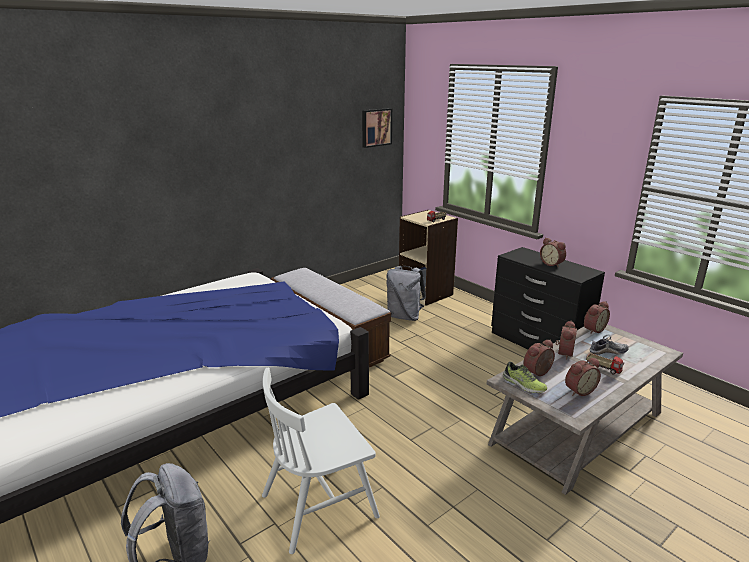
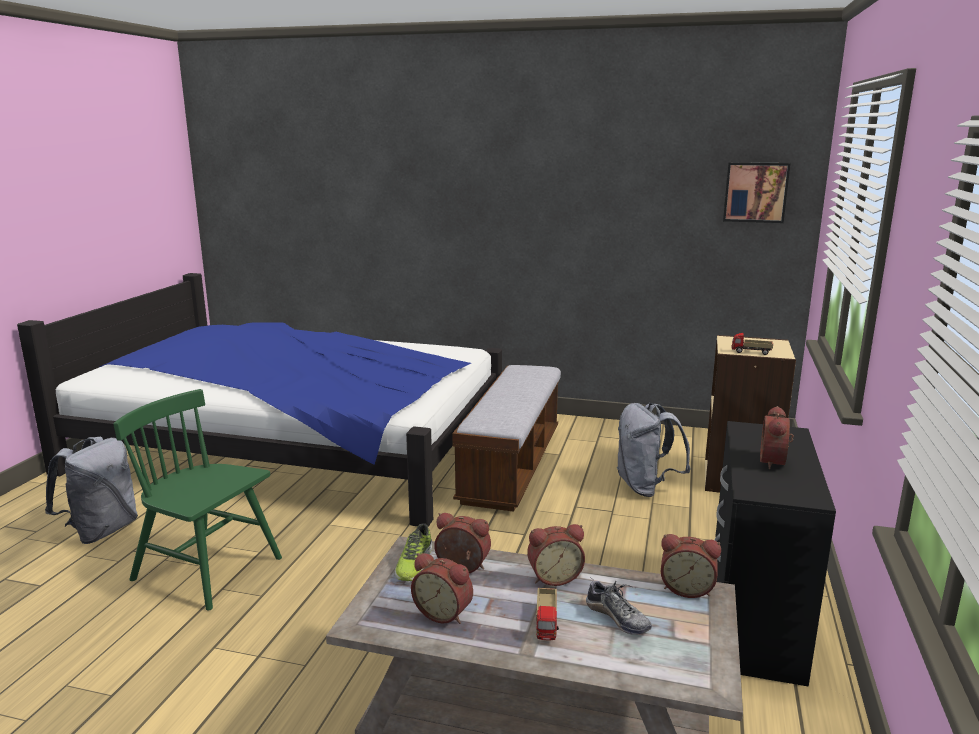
camera: 55 degrees right, 5 degrees down
(320, 505) = (208, 569): white chair -> green chair

